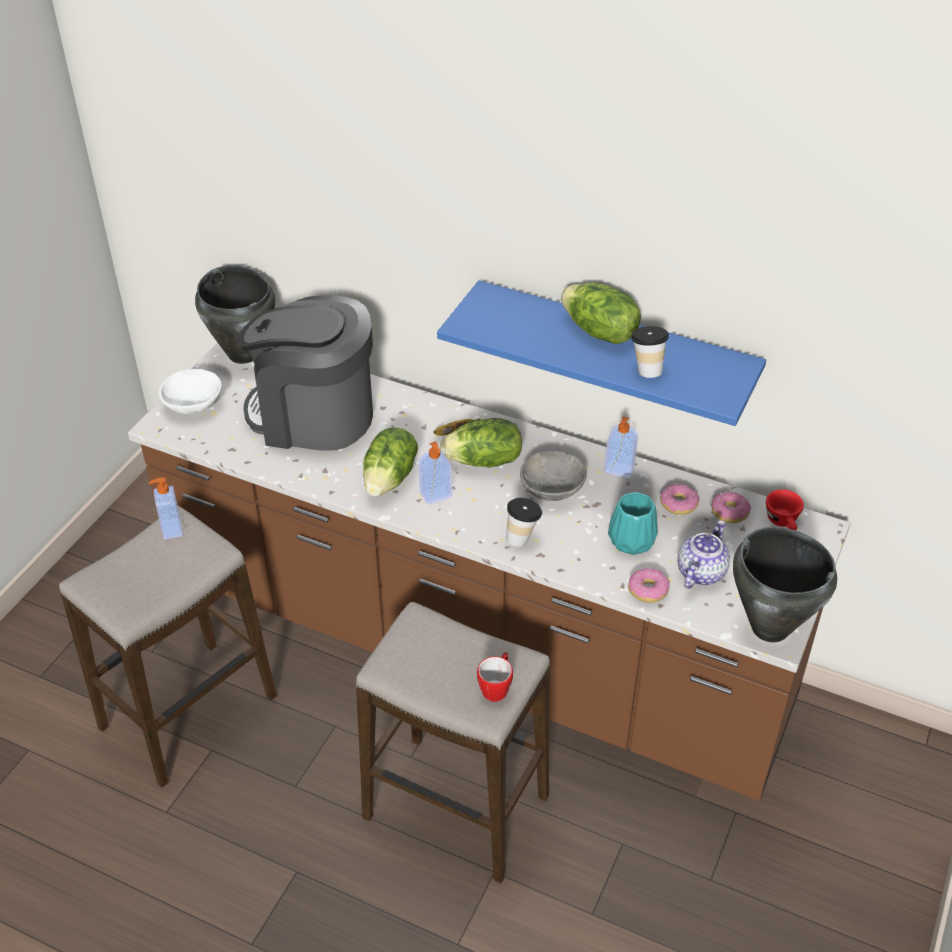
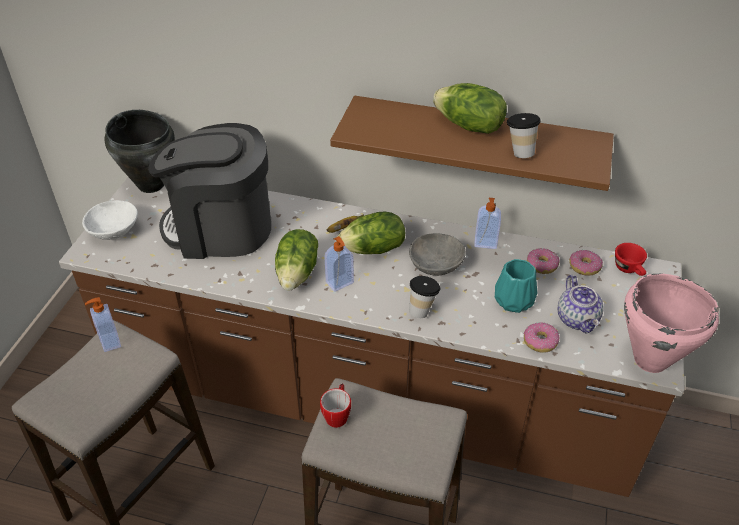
camera: 10 degrees left, 0 degrees up
(497, 687) = (430, 446): mug -> mug (337, 414)
(614, 348) = (476, 141): blue shelf -> brown shelf
(700, 571) = (578, 319): teapot -> teapot turned 150 degrees clockwise
(769, 627) = (650, 359): black cooking pot -> pink cooking pot

